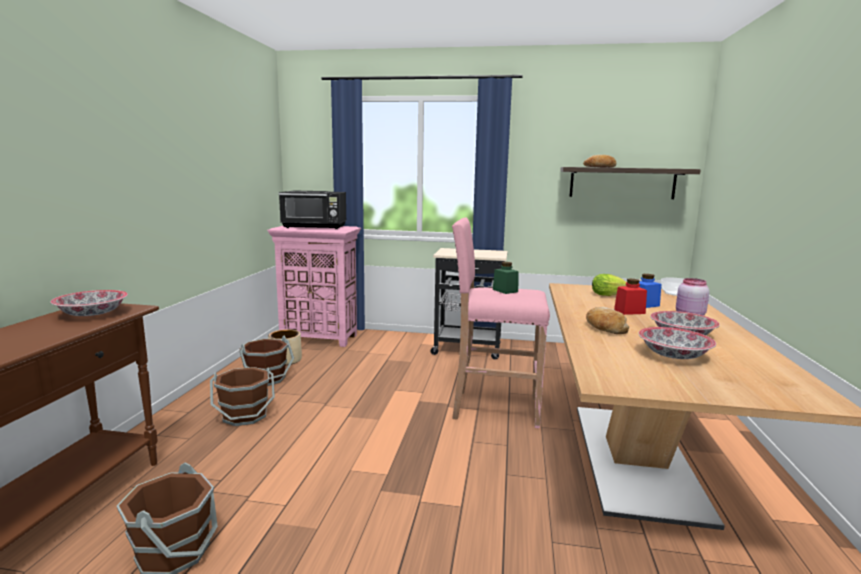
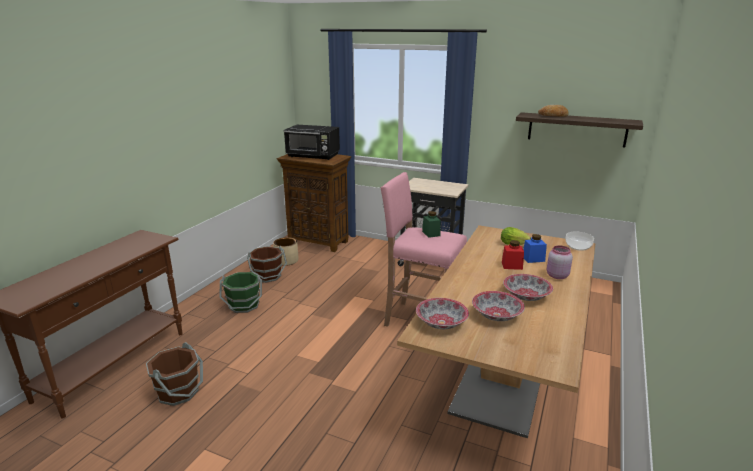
camera: 15 degrees right, 10 degrees up
(92, 314) = (138, 243): bowl -> bowl (441, 322)
(245, 416) = (244, 305): brown bucket -> green bucket
(320, 338) = (319, 242): pink cabinet -> brown cabinet
(605, 328) = (472, 282): bread -> none

